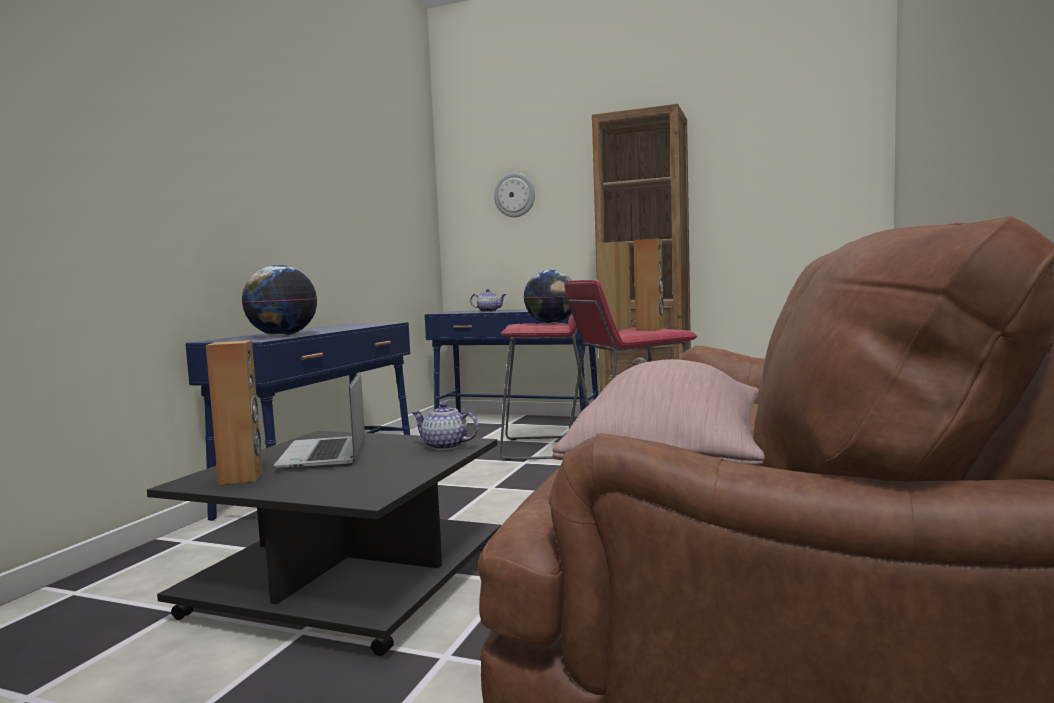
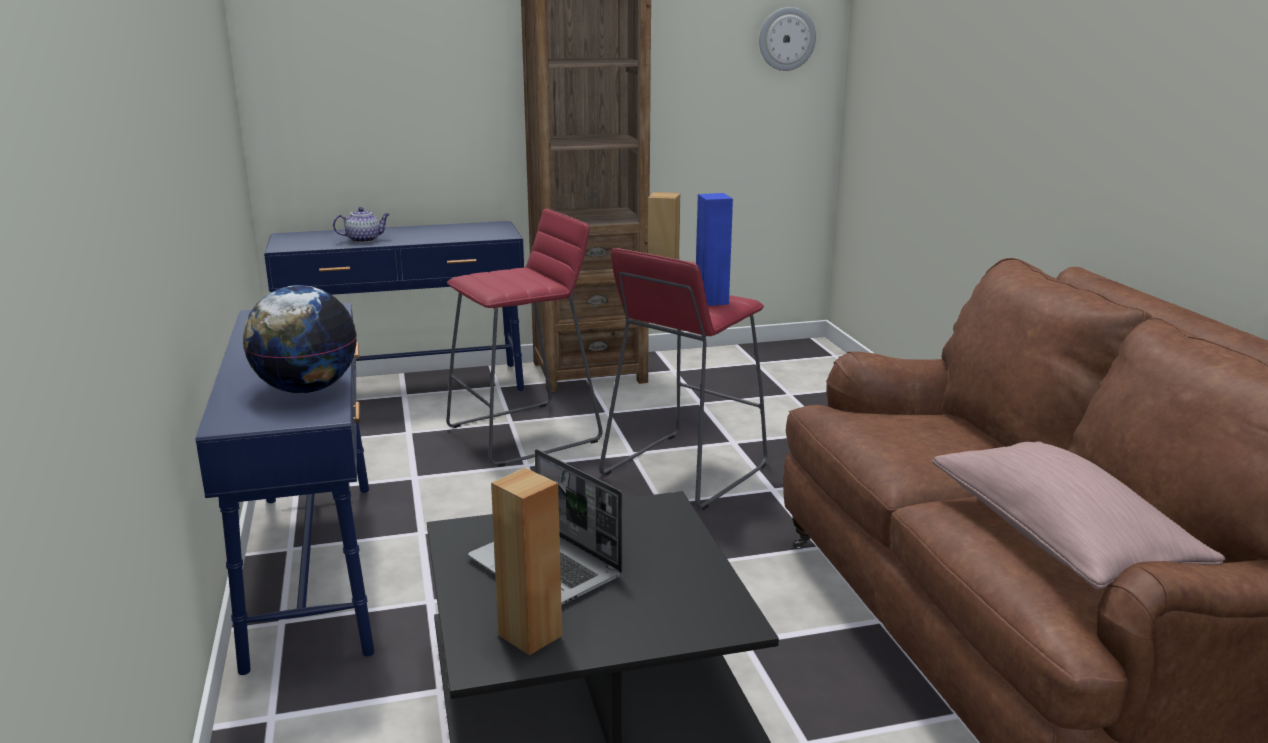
camera: 35 degrees left, 15 degrees up
(445, 446) = (655, 518): teapot -> none
(515, 195) = (374, 54): wall clock -> wall clock (786, 39)
(551, 323) = (519, 273): globe -> none
(650, 329) = (712, 301): brown speaker -> blue speaker

